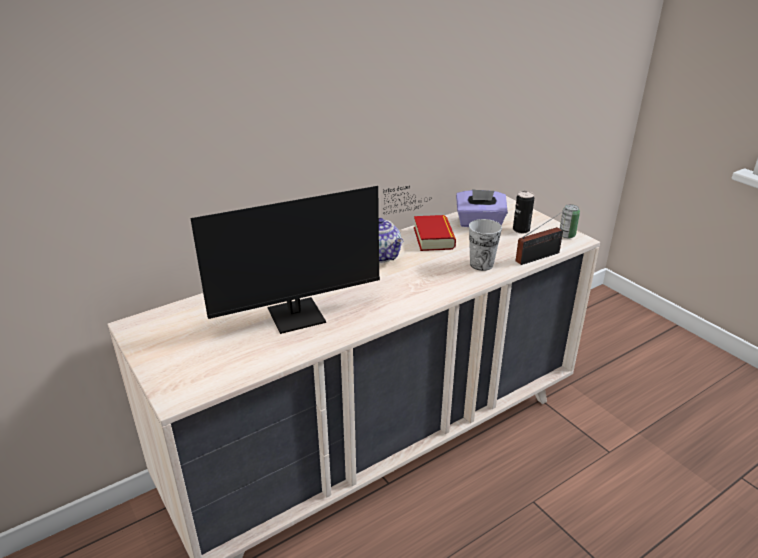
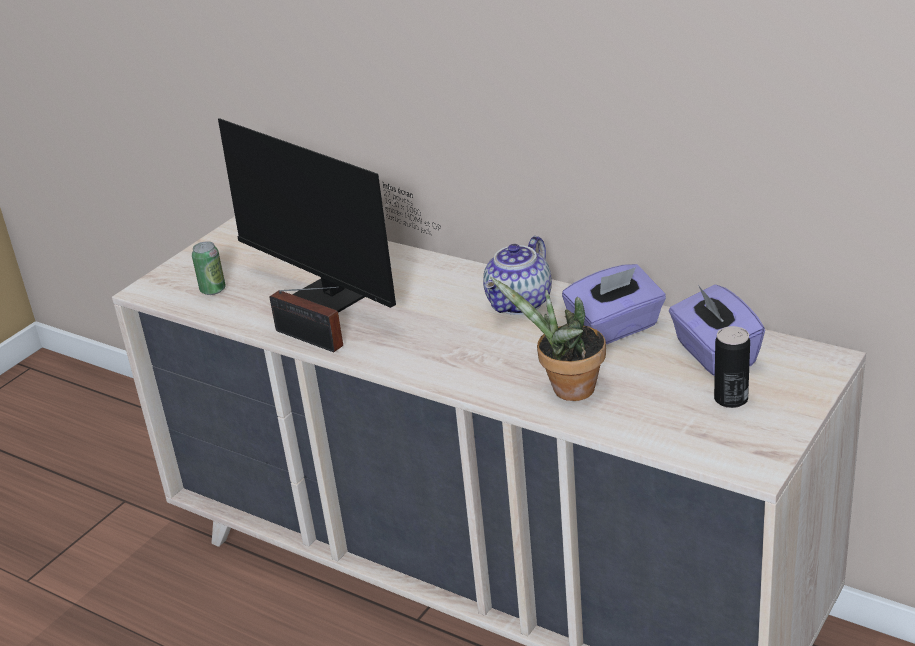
camera: 70 degrees right, 0 degrees up
(433, 238) = (615, 328): book -> purple tissue box
(481, 264) = (567, 390): cup -> potted plant
(540, 256) = (646, 439): radio -> radio (312, 340)
(567, 235) = (760, 451): can -> can (213, 290)

